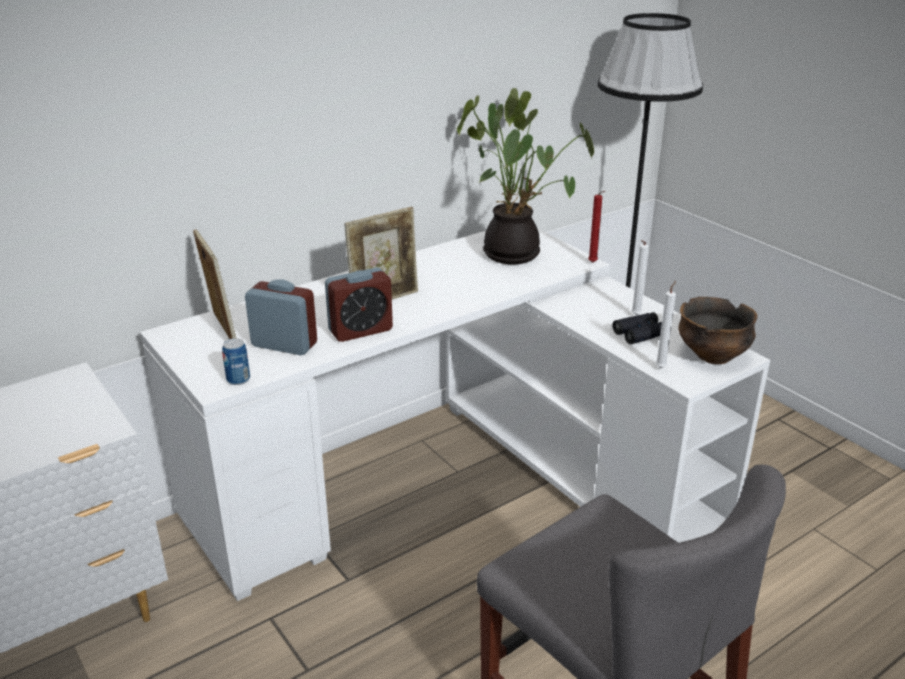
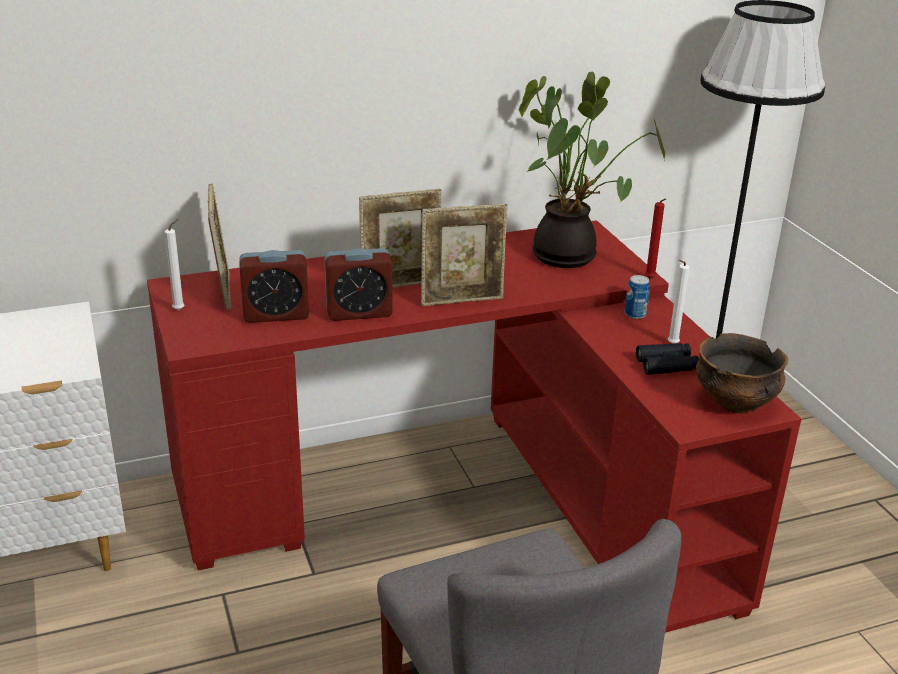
camera: 15 degrees right, 0 degrees up
(238, 379) = (214, 341): can -> can (635, 314)
(284, 344) = (276, 314): alarm clock -> alarm clock turned 135 degrees clockwise
(446, 305) = (462, 300): none -> picture frame
(457, 482) = (468, 497): white desk -> red desk
(661, 367) = (668, 405): white candle -> white candle (180, 309)

